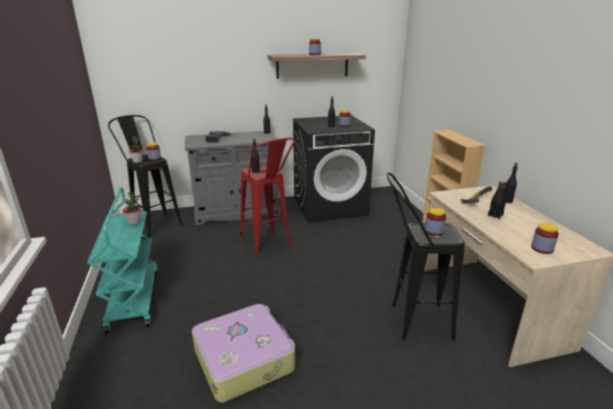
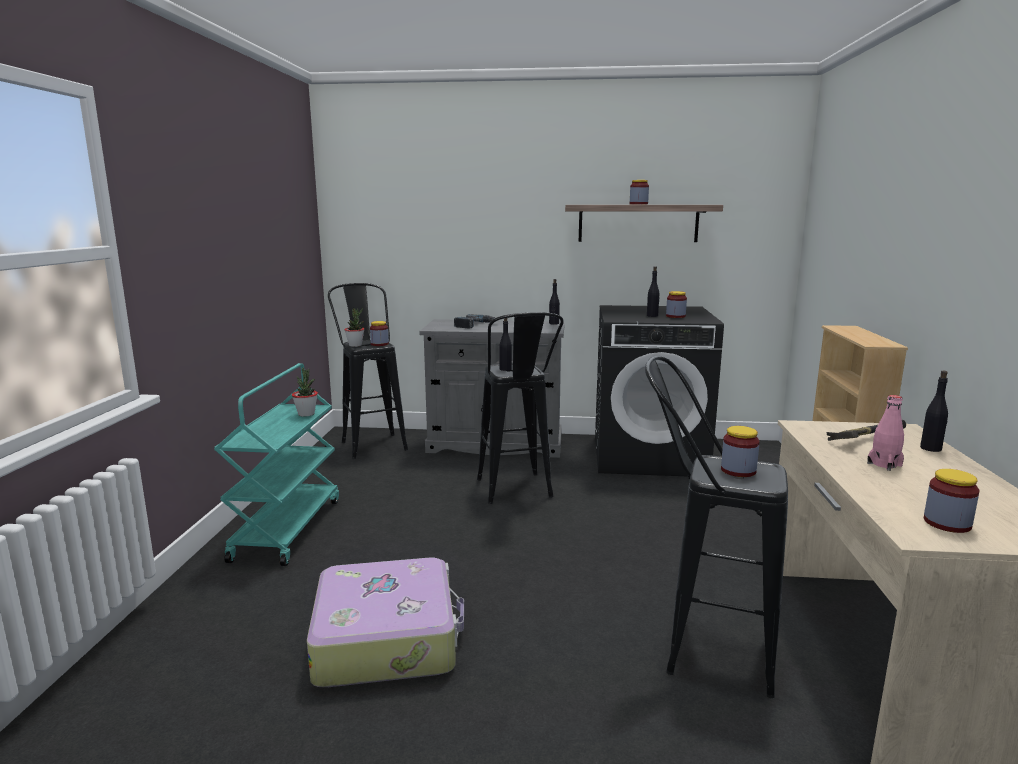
camera: 20 degrees right, 10 degrees down
(268, 245) = (517, 494): red stool -> black stool
(495, 215) = (884, 464): black bottle -> pink bottle

